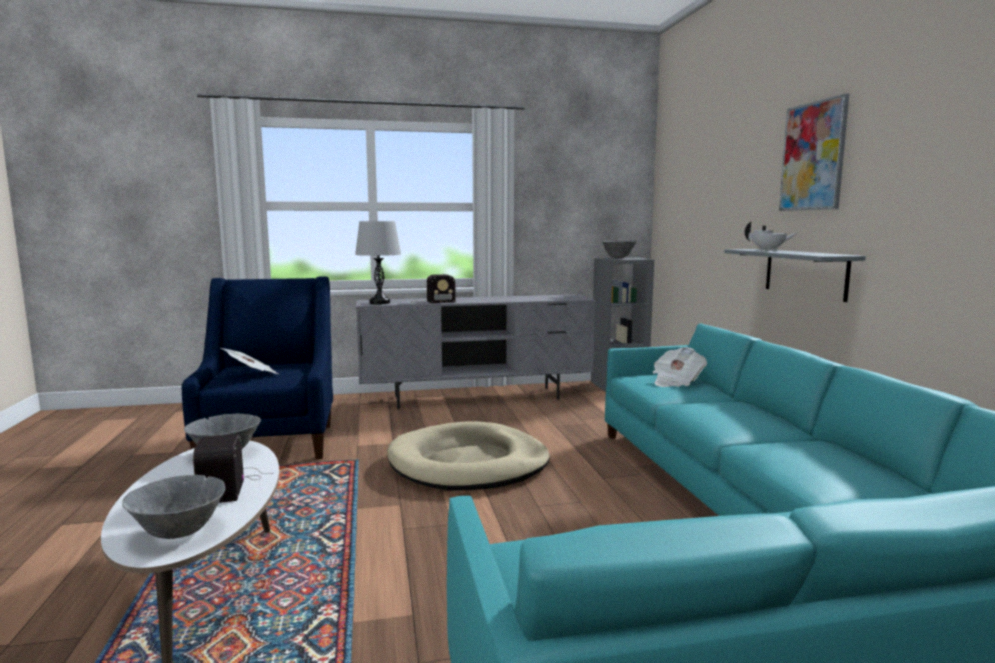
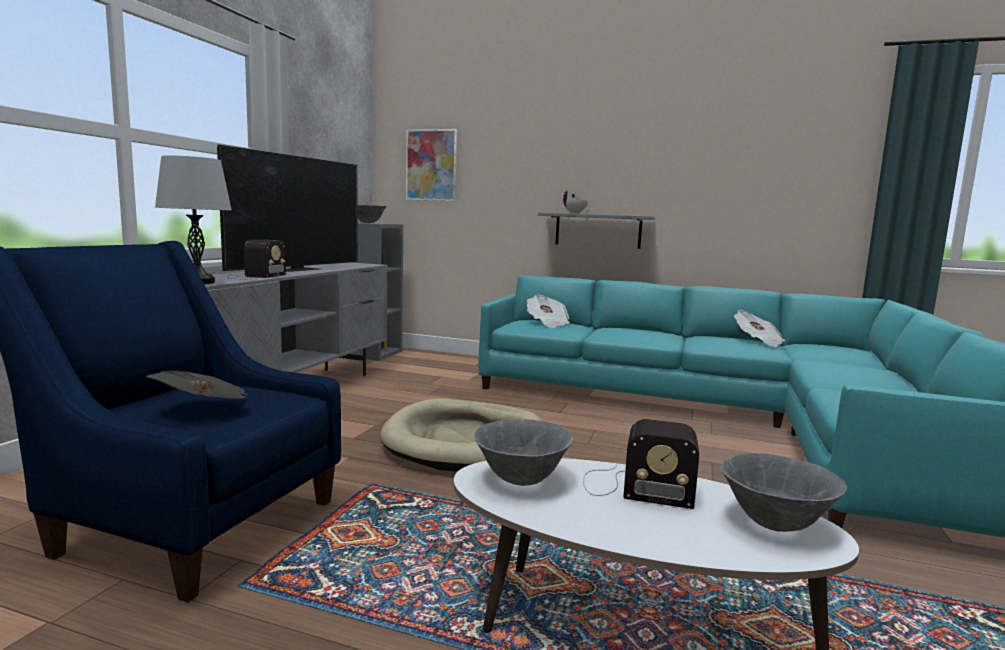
camera: 60 degrees left, 0 degrees up
(495, 298) = (298, 269): none -> television
(813, 156) = (601, 145): picture -> picture (431, 165)
(867, 472) = (758, 341): none -> newspaper

